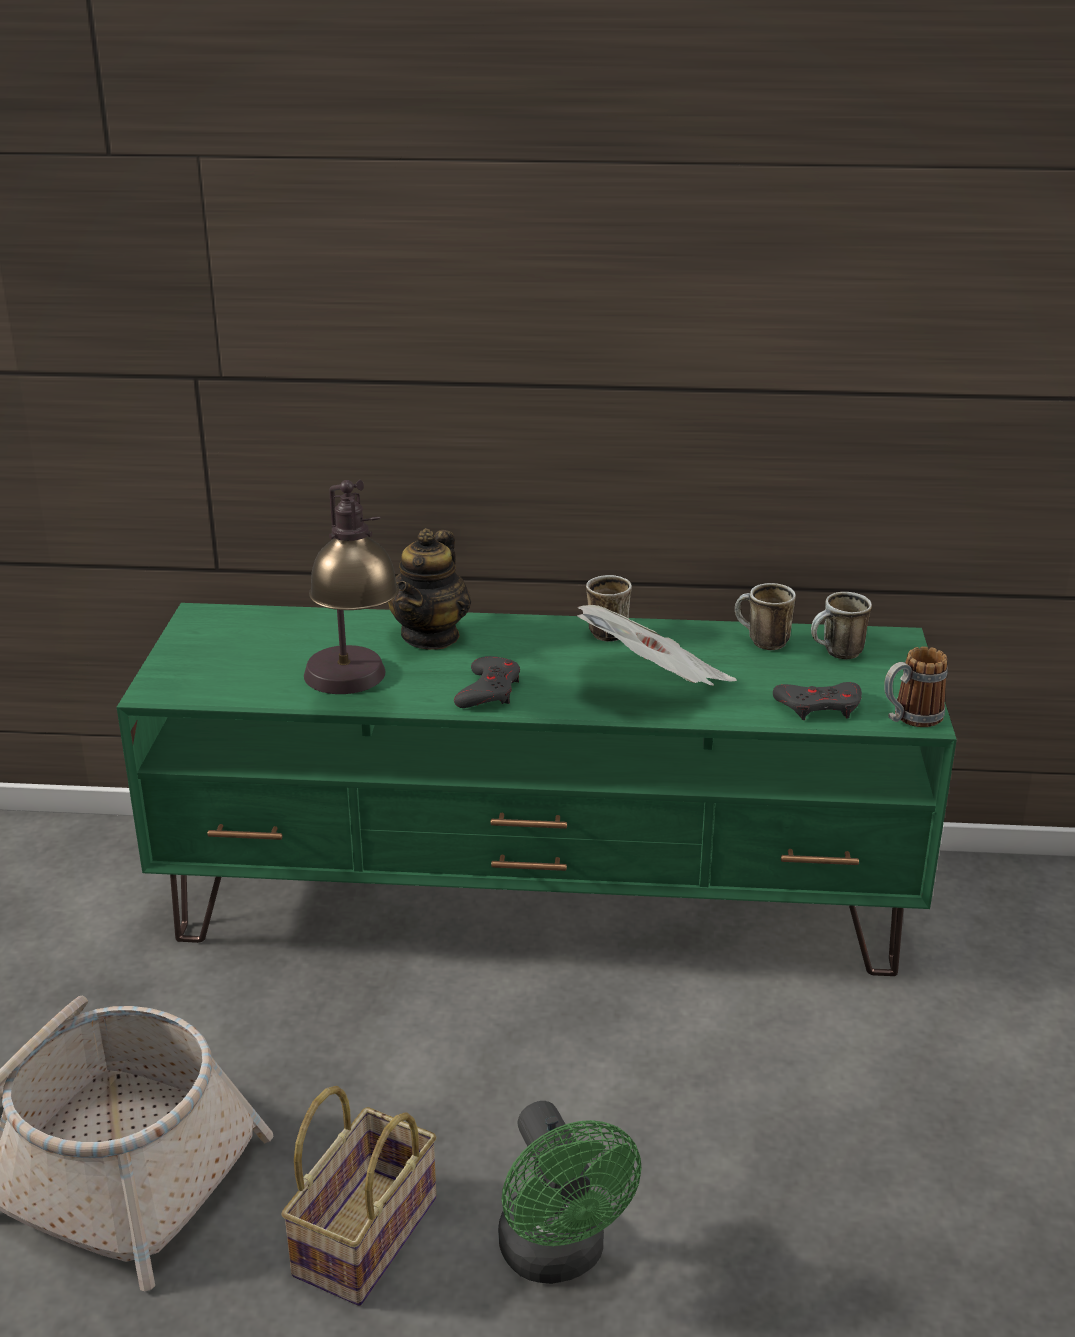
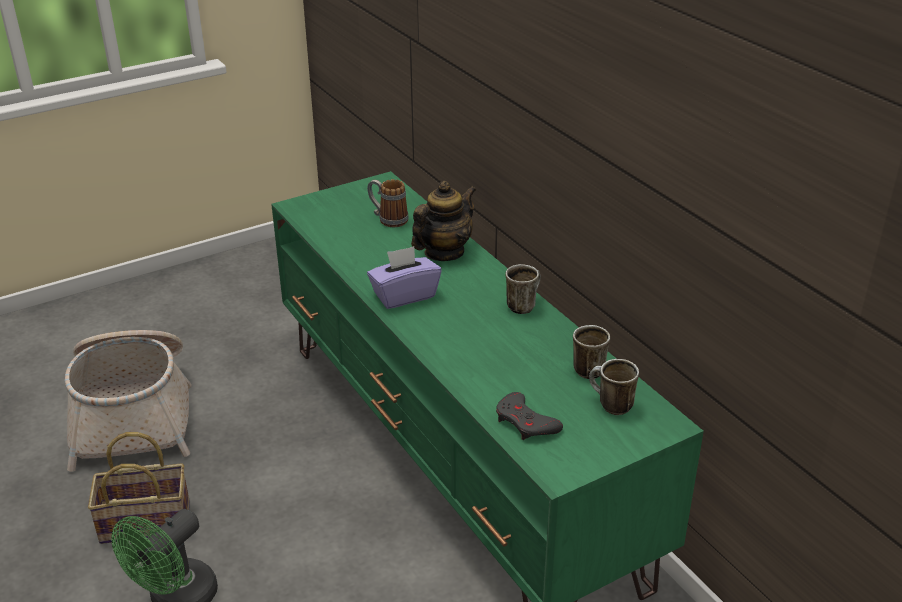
camera: 55 degrees right, 5 degrees up
(353, 689) = (358, 255): table lamp -> none
(431, 636) = (444, 252): teapot -> teapot turned 150 degrees clockwise
(489, 690) = (404, 295): grey game controller -> purple tissue box
(655, 684) = (479, 348): newspaper -> none
(909, 718) = (555, 468): mug -> mug (388, 219)

